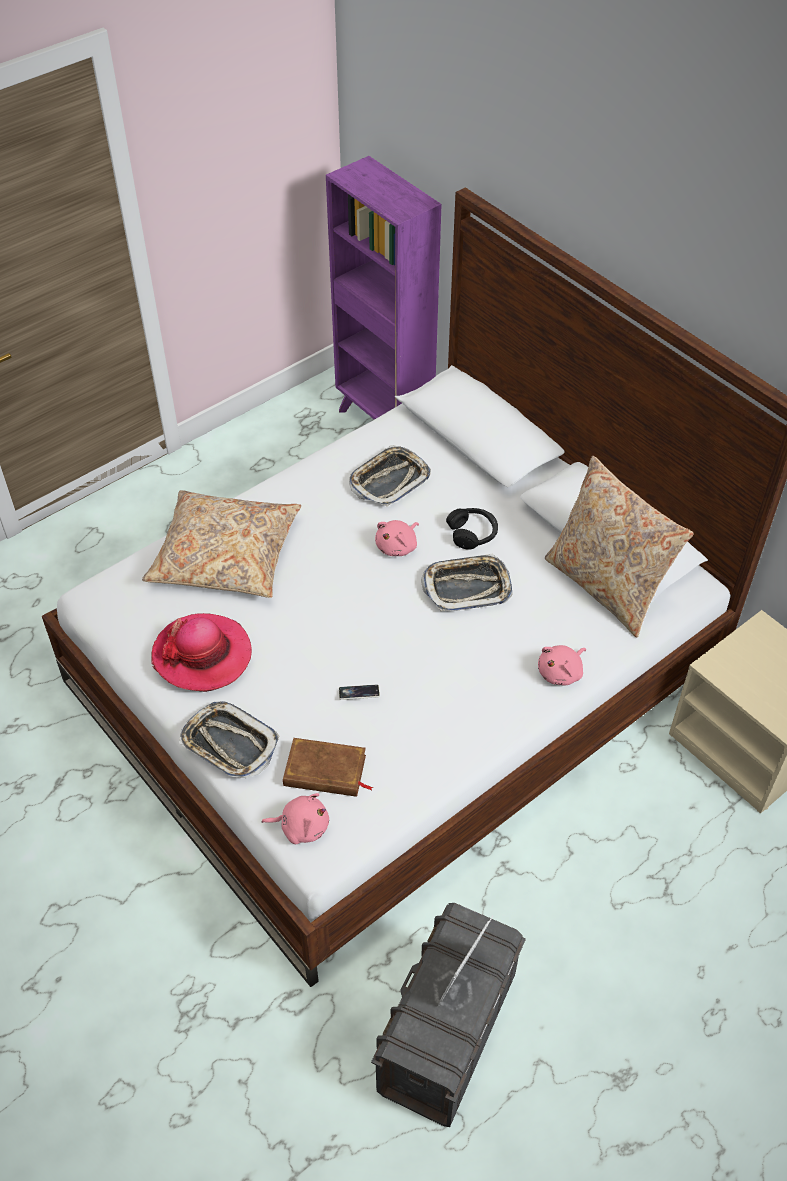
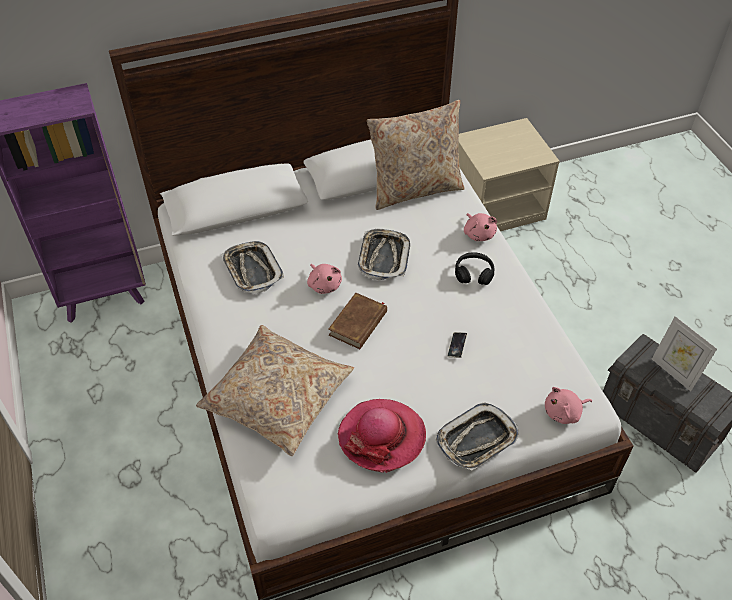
camera: 70 degrees left, 0 degrees up
(301, 826) = (564, 412): pink plush toy -> pink plush toy turned 135 degrees counterclockwise
(325, 771) = (521, 385): brown book -> brown book (358, 323)
(472, 533) = (333, 239): black headphones -> black headphones (474, 273)

